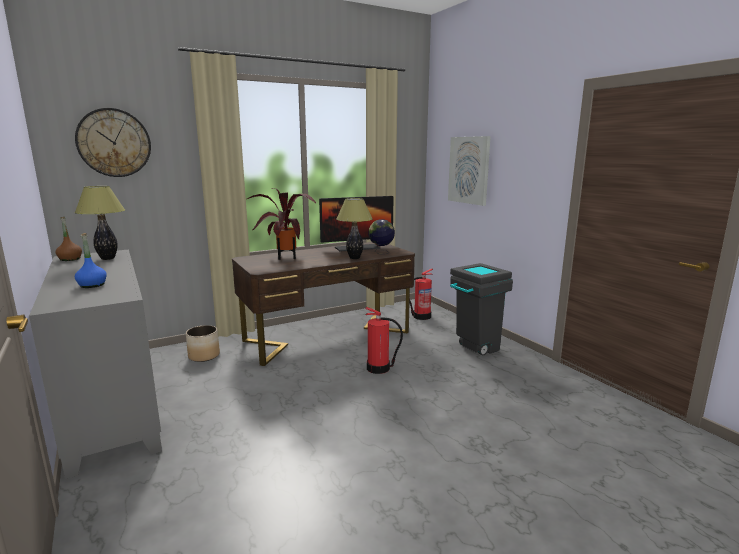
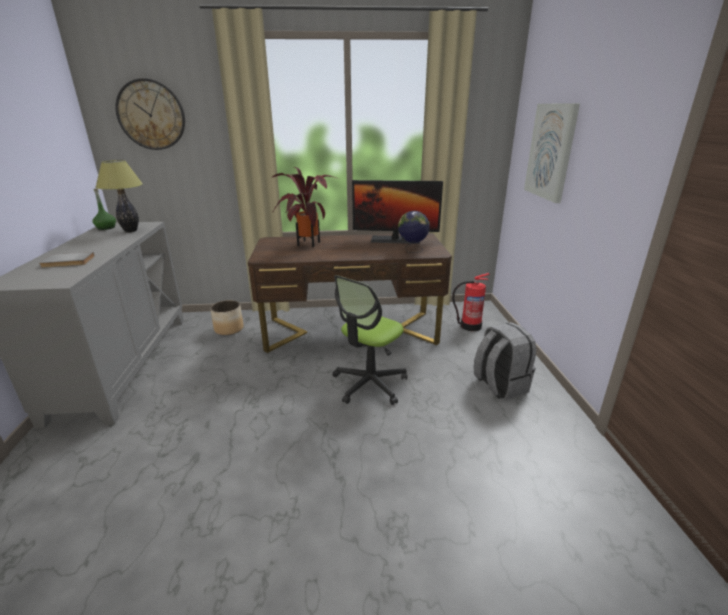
camera: 25 degrees right, 10 degrees up
(70, 259) = (106, 228): brown bottle -> green bottle
(92, 285) = (67, 262): blue bottle -> grey book
(354, 258) = (373, 254): table lamp -> none
(379, 368) = (369, 384): fire extinguisher -> office chair
(474, 349) = (499, 385): grey trash can -> grey backpack

